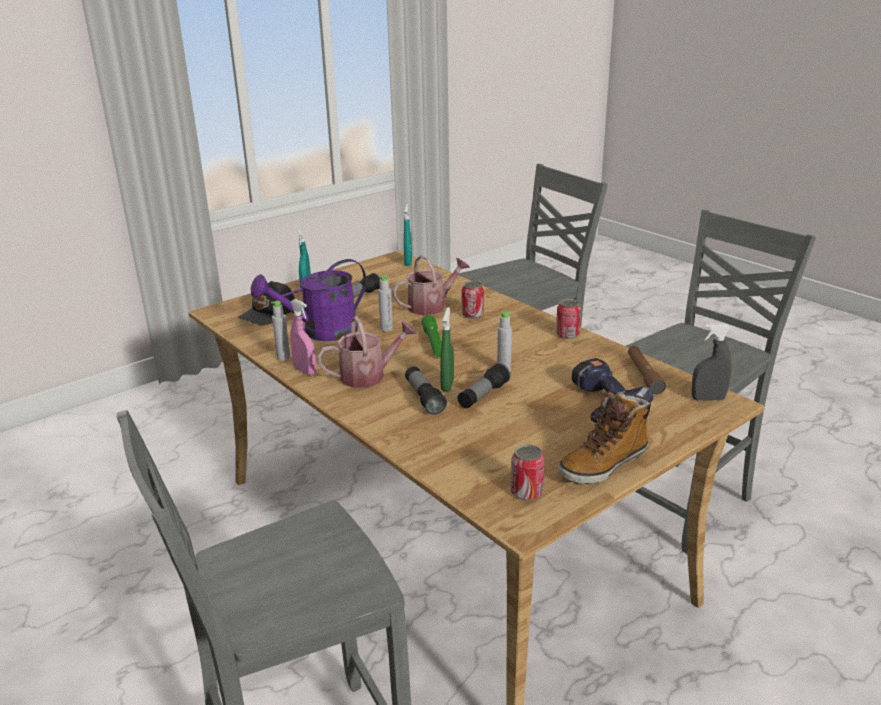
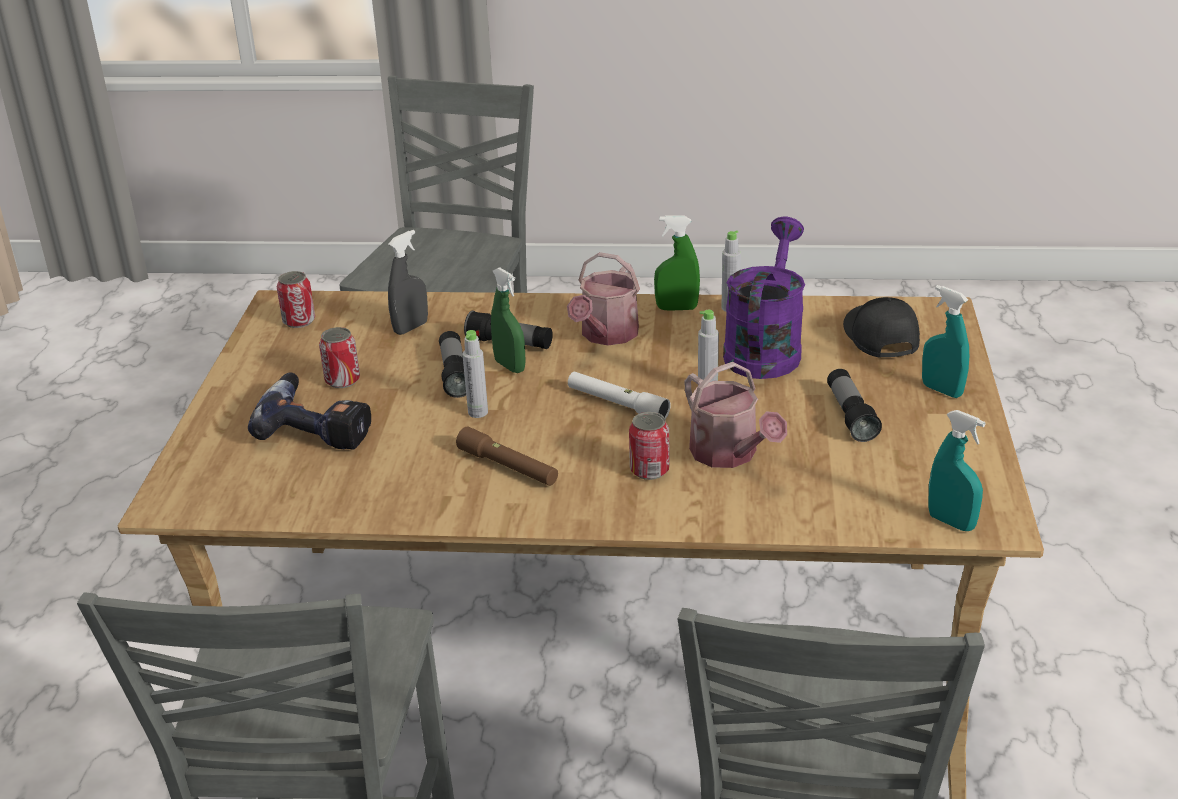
camera: 135 degrees right, 5 degrees up
(305, 371) = (677, 308): pink spray bottle -> green spray bottle
(431, 306) = (729, 454): watering can -> watering can turned 45 degrees counterclockwise
(433, 342) = (617, 404): green flashlight -> white flashlight
(567, 334) = (473, 506): can -> can (342, 380)
(603, 464) = (253, 371): boot -> none
(644, 375) = (302, 492): brown flashlight -> brown flashlight (508, 467)
(708, 399) = (194, 496): grey spray bottle -> grey spray bottle (411, 328)

